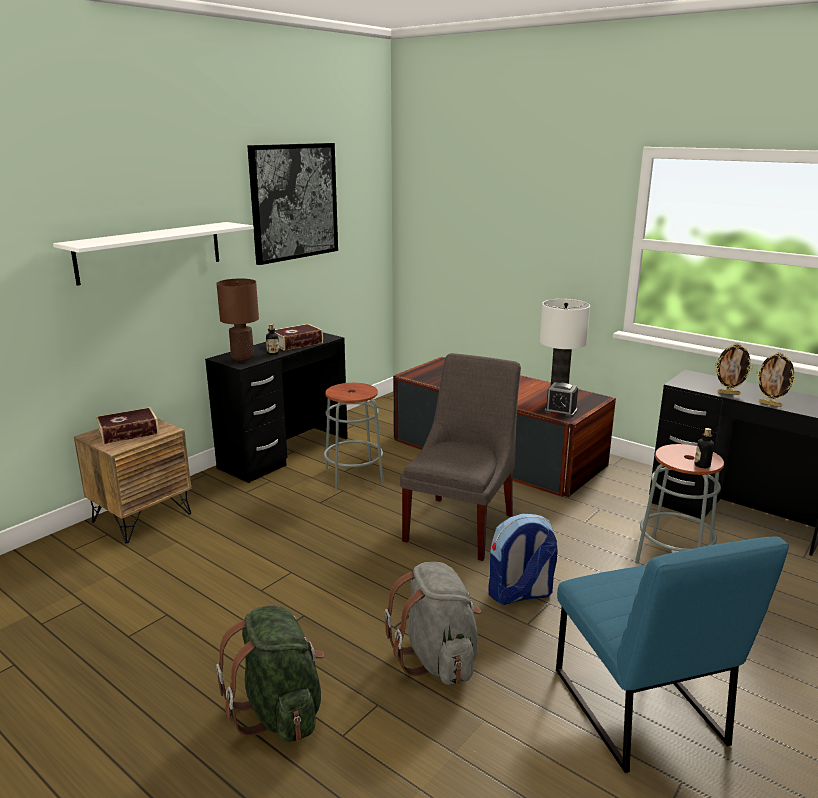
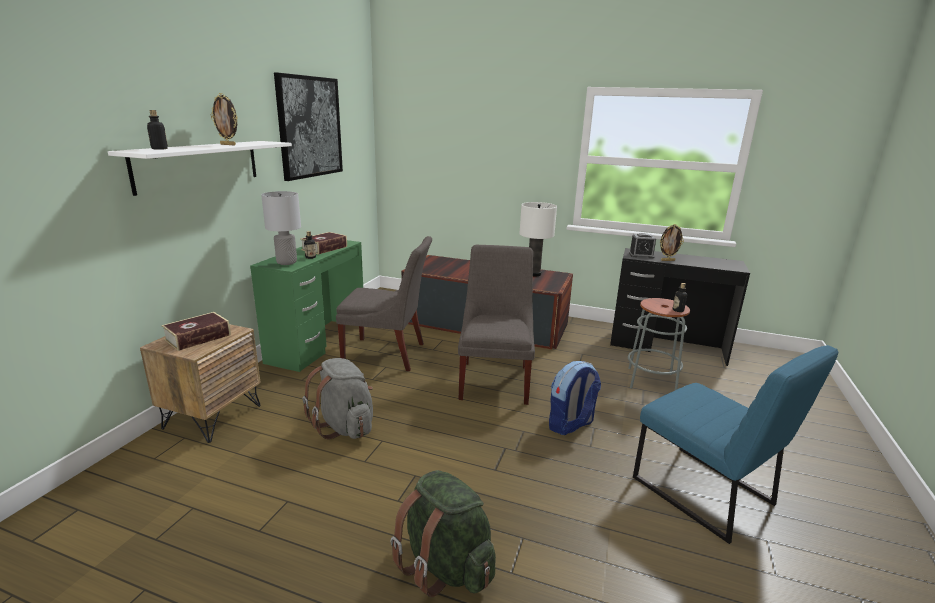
camera: 20 degrees left, 0 degrees up
(102, 239) = (159, 149): none -> bottle
(242, 359) = (286, 263): brown table lamp -> grey table lamp
(284, 452) = (317, 343): black desk -> green desk
(354, 476) = (388, 354): grey stool -> grey chair
(437, 659) = (544, 488): grey backpack -> grey backpack (345, 426)
(561, 411) = (545, 285): alarm clock -> alarm clock (641, 255)
(770, 404) = (698, 265): picture frame -> picture frame (228, 144)

